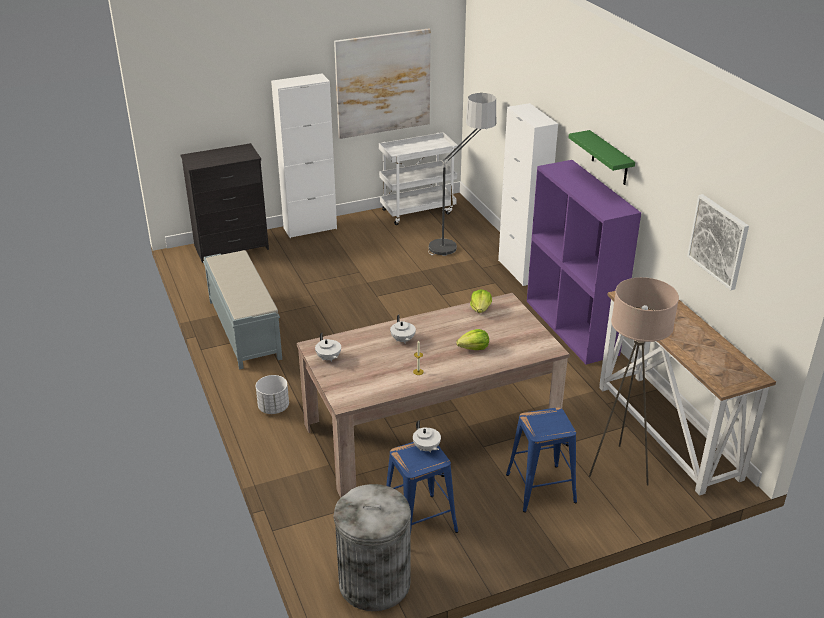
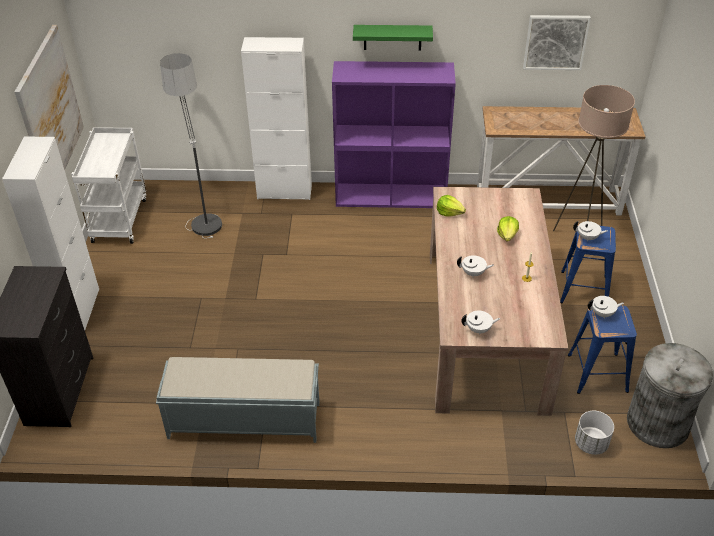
camera: 65 degrees left, 10 degrees up
(273, 408) = (397, 430): white planter -> white planter (591, 443)
(541, 418) = (588, 238): none -> white teapot

